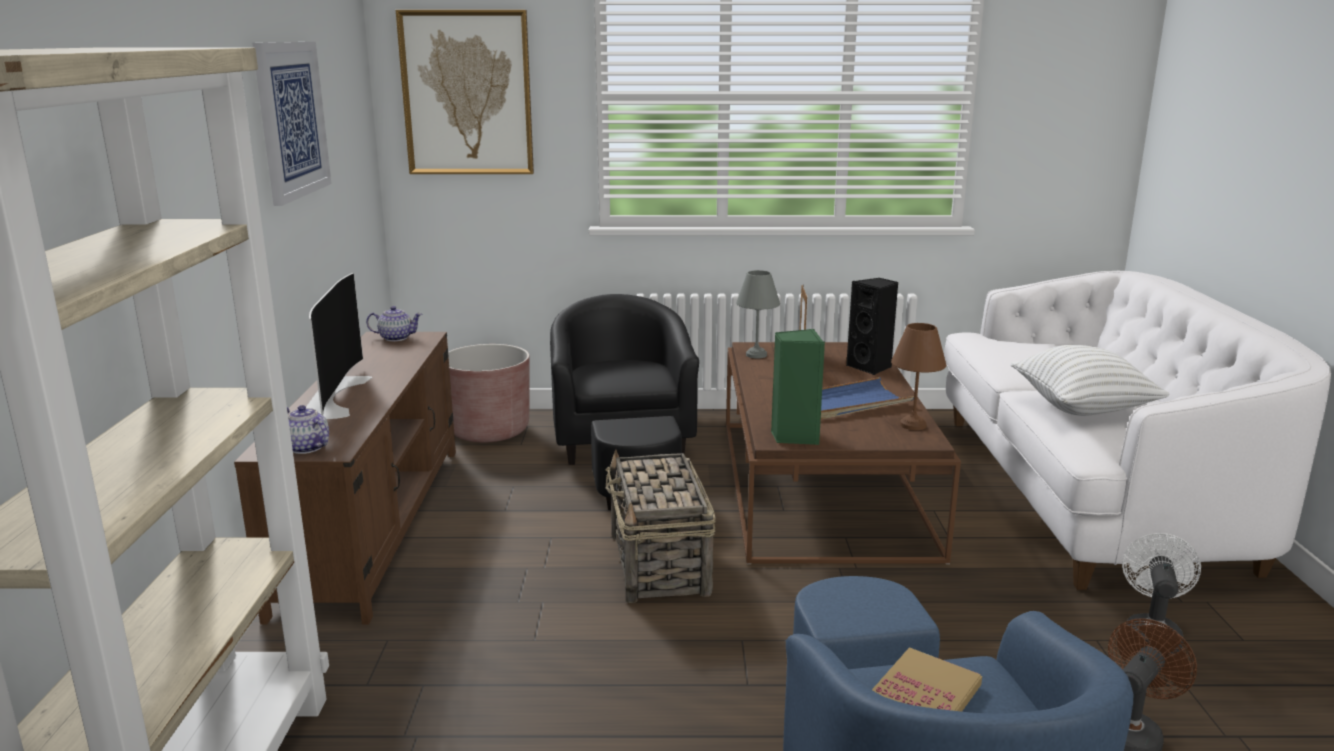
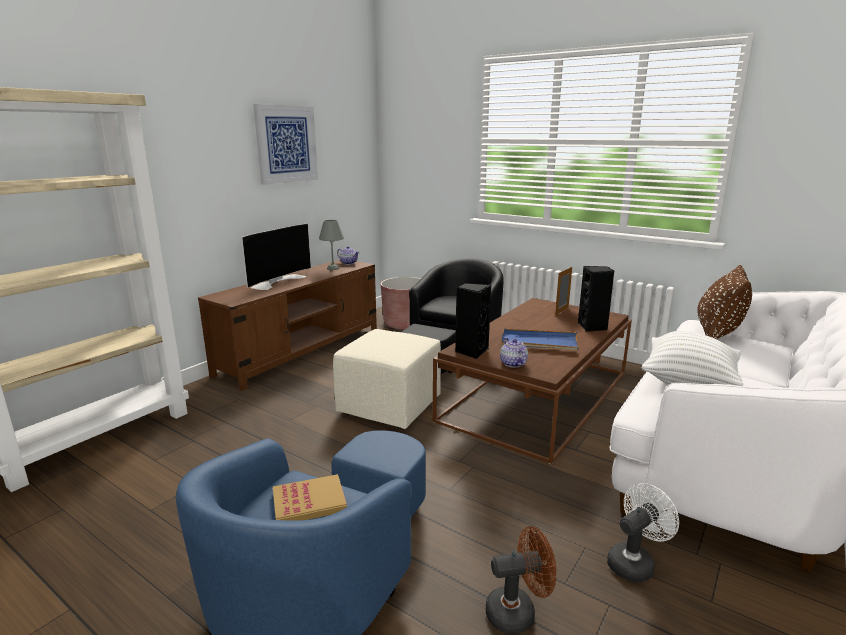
camera: 35 degrees right, 0 degrees up
(306, 448) = (228, 298): teapot -> teapot (513, 364)
(467, 93) = (418, 138): picture -> none
(659, 565) = (389, 407): basket -> beige ottoman
(755, 355) = (532, 306): grey table lamp -> grey table lamp (332, 268)
(794, 436) = (471, 351): green speaker -> black speaker
(914, 425) = (556, 364): brown table lamp -> none
(1013, 344) = (717, 333): none -> brown pillow

